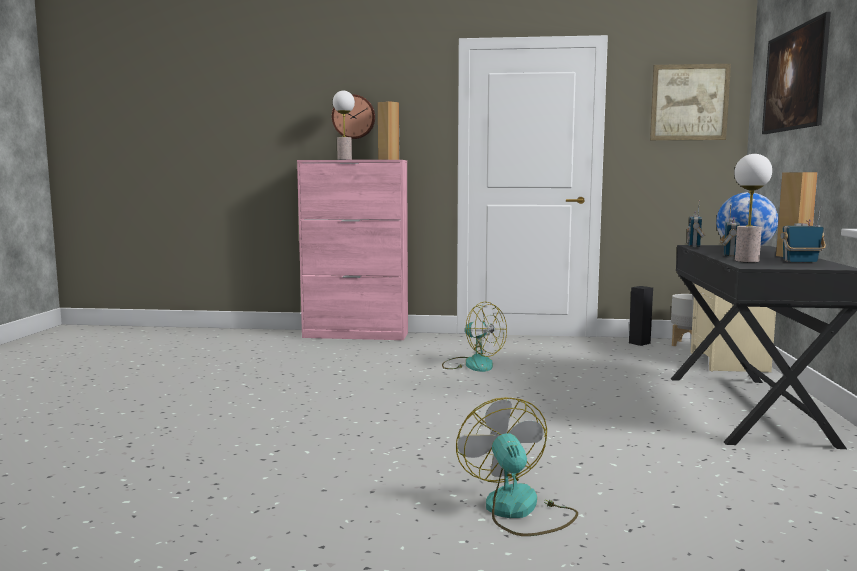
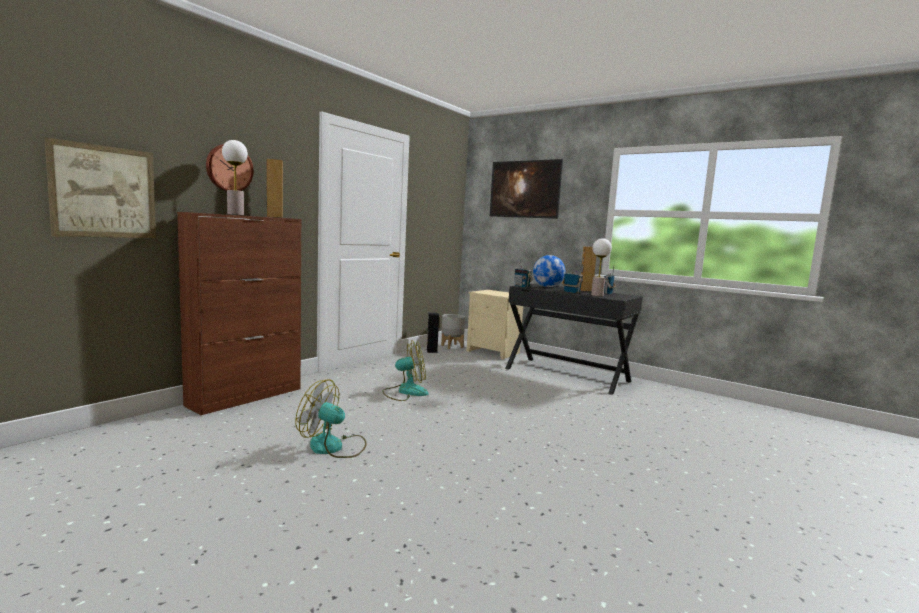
camera: 60 degrees left, 0 degrees up
(356, 335) = (246, 397): pink cabinet -> brown cabinet
(518, 511) = (677, 460): fan -> fan (333, 447)
(689, 102) = (443, 190): picture -> picture (104, 192)

